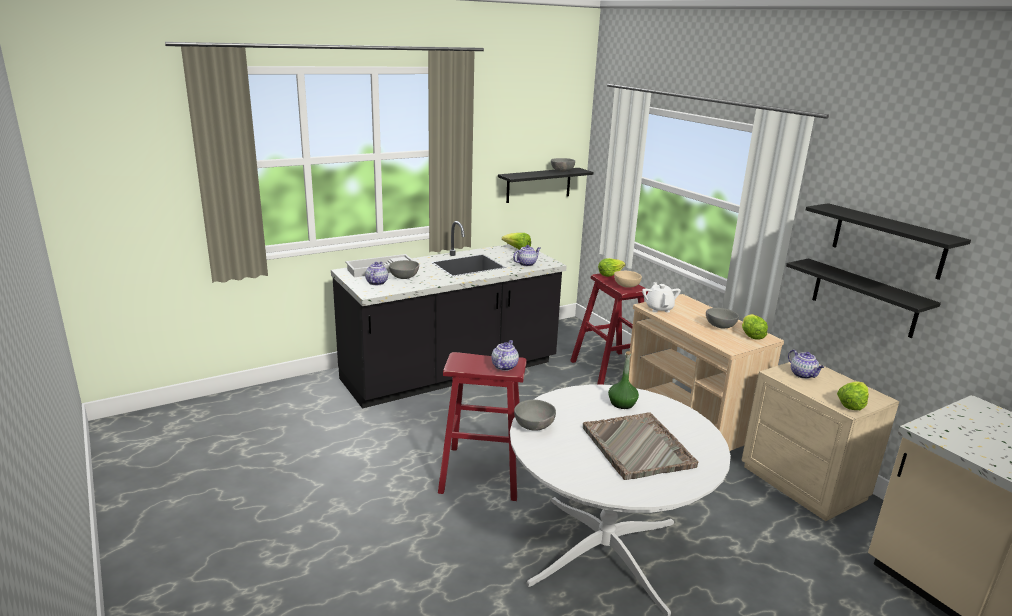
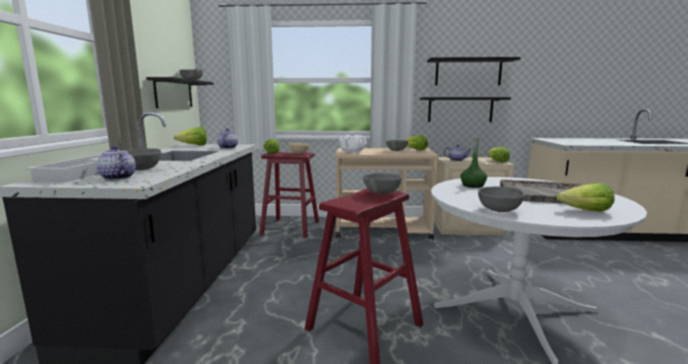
camera: 55 degrees left, 10 degrees down
(504, 366) = (380, 193): teapot -> grey bowl
(586, 469) = (585, 211): none -> lettuce

